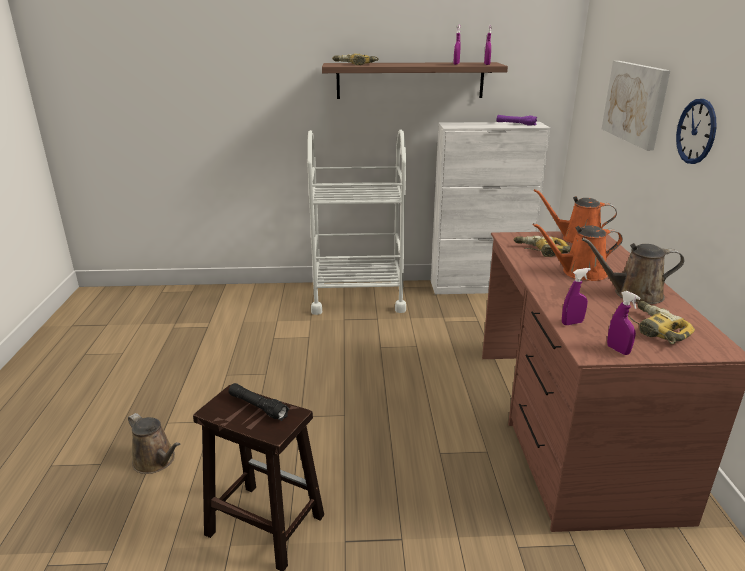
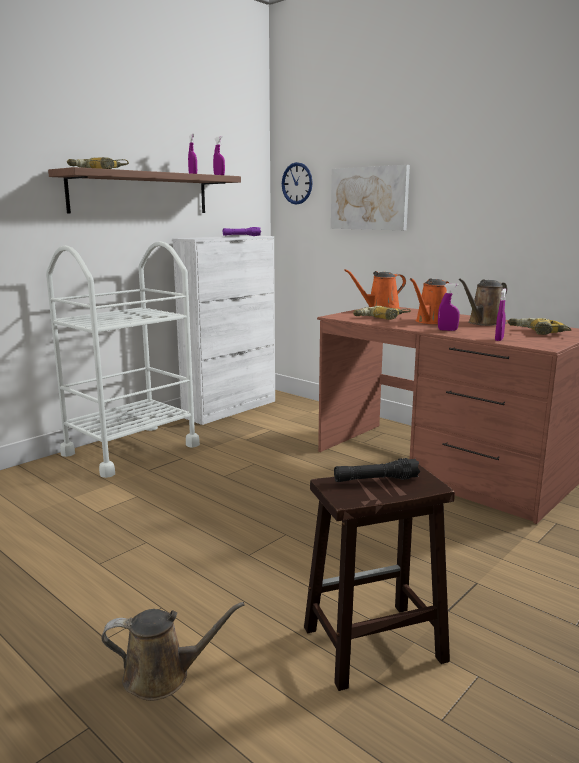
camera: 45 degrees left, 10 degrees down
(618, 350) = (551, 342): purple spray bottle -> purple spray bottle (447, 330)
(696, 131) = (456, 203): wall clock -> wall clock (297, 183)

